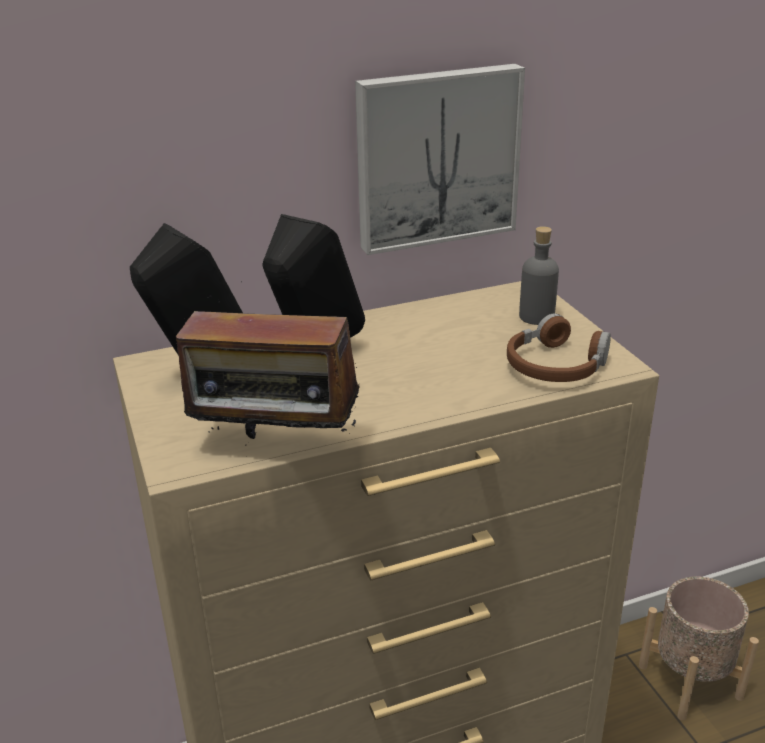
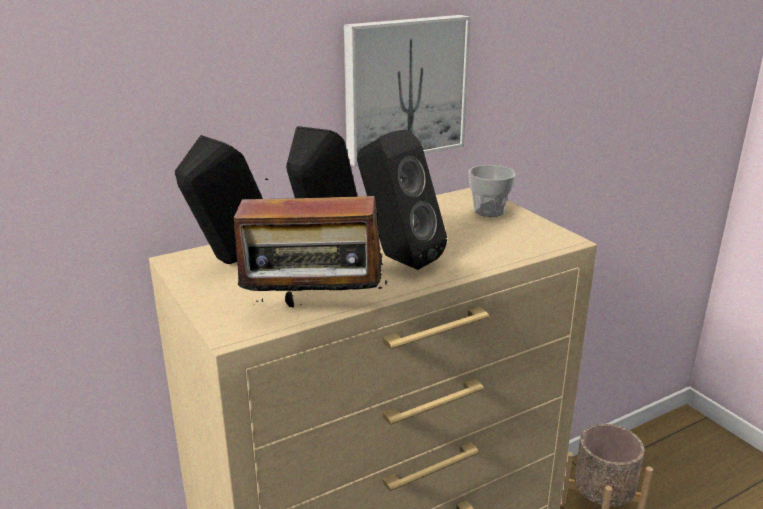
camera: 10 degrees left, 5 degrees down
(398, 380) = (397, 259): none -> black speaker
(536, 317) = (489, 211): grey bottle -> cup
(555, 366) = (517, 242): brown headphones -> none

